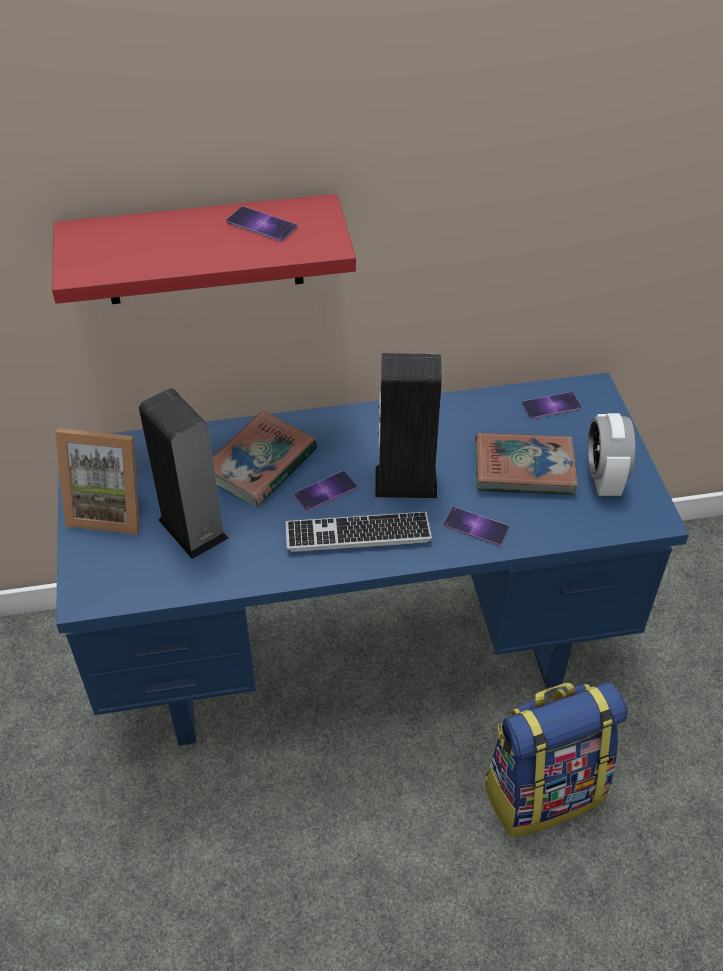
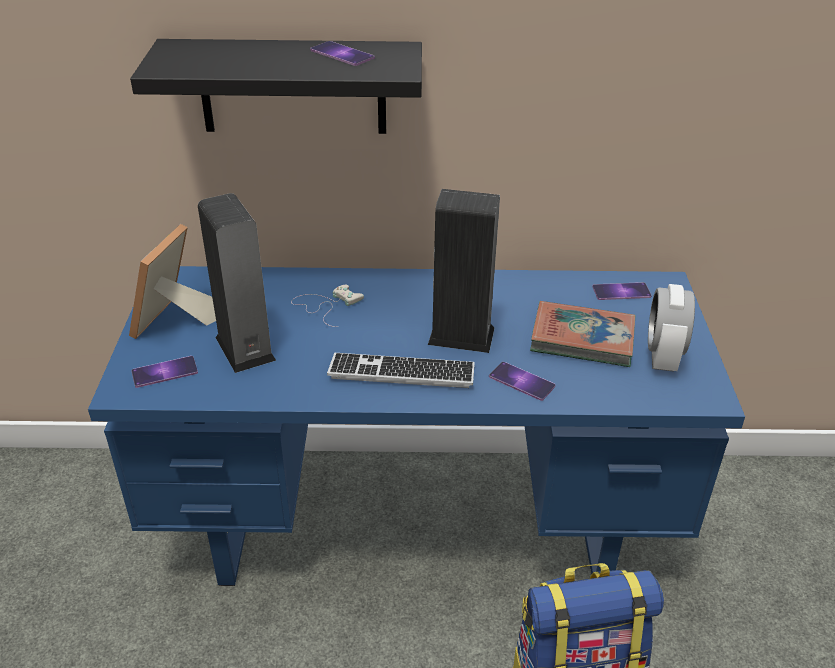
camera: 10 degrees right, 10 degrees down
(110, 508) = (175, 323): picture frame -> picture frame turned 90 degrees clockwise
(203, 250) = (293, 87): red shelf -> black shelf
(260, 464) = (326, 305): book -> white game controller
(325, 491) = (381, 334): phone -> phone (164, 372)

